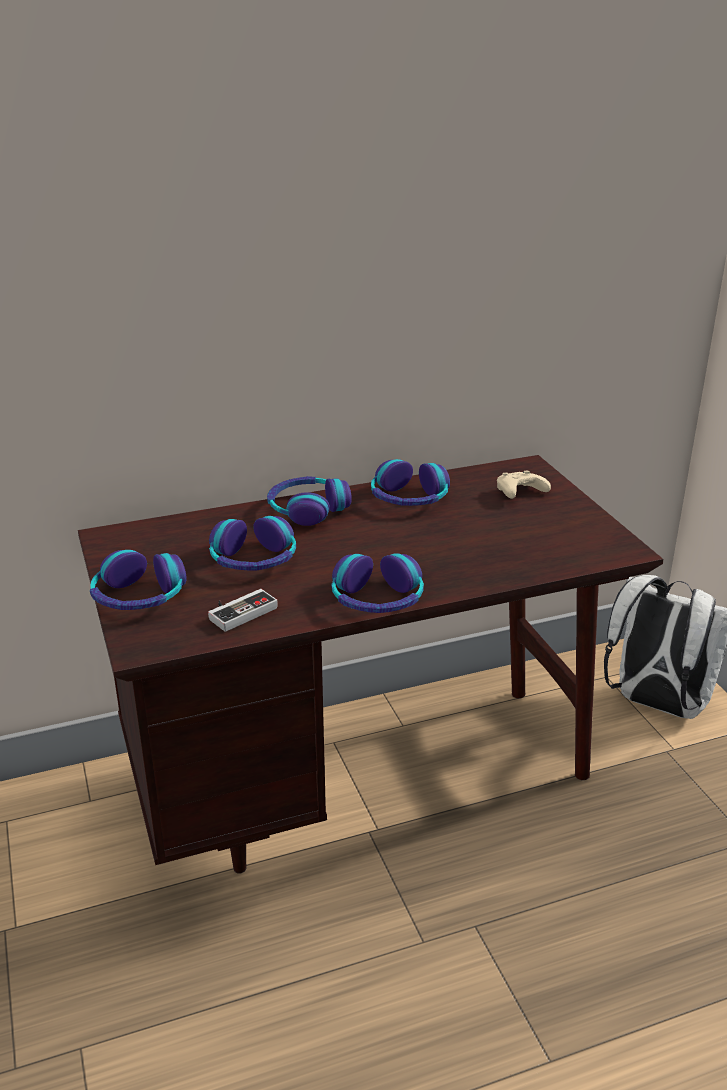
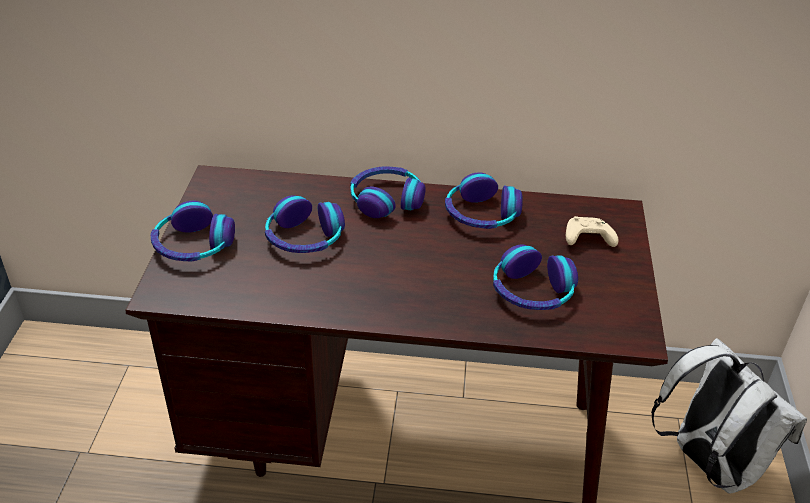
camera: 25 degrees right, 10 degrees up
(239, 611) = (255, 285): game controller -> none
(377, 599) = (371, 312): headphones -> headphones (532, 291)

